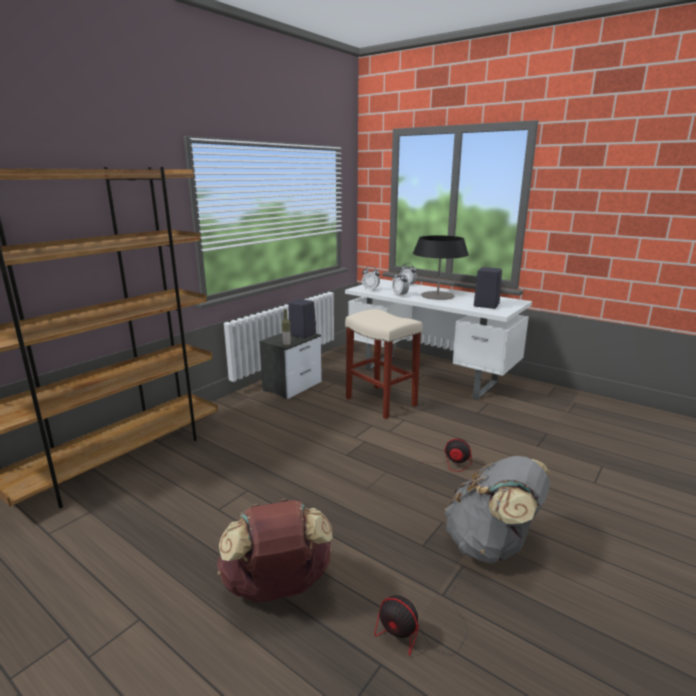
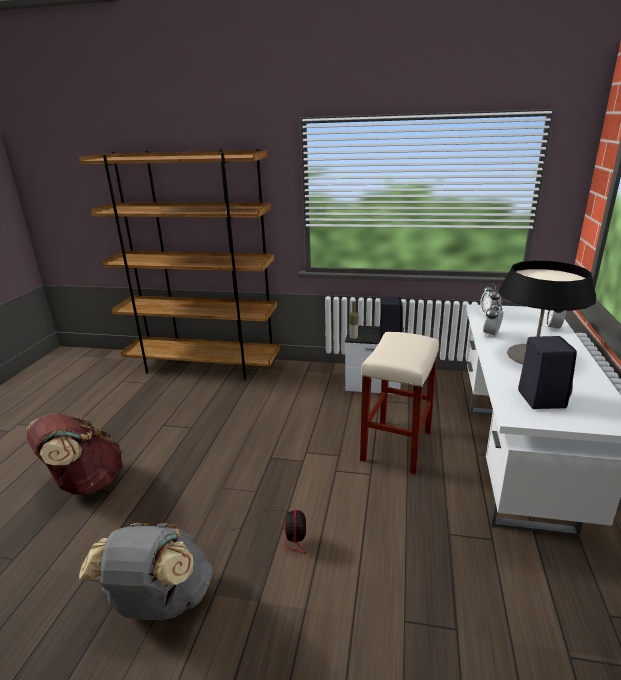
camera: 65 degrees right, 5 degrees up
(417, 633) = (41, 572): fan -> none

